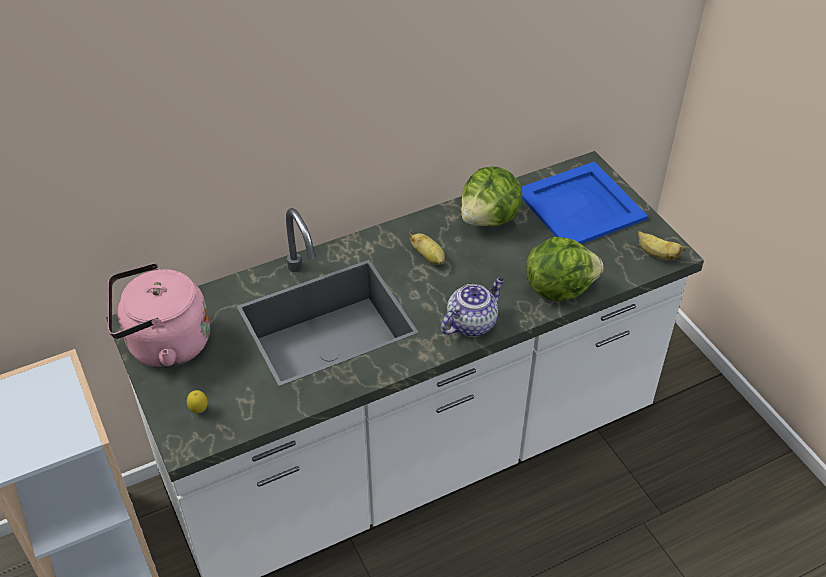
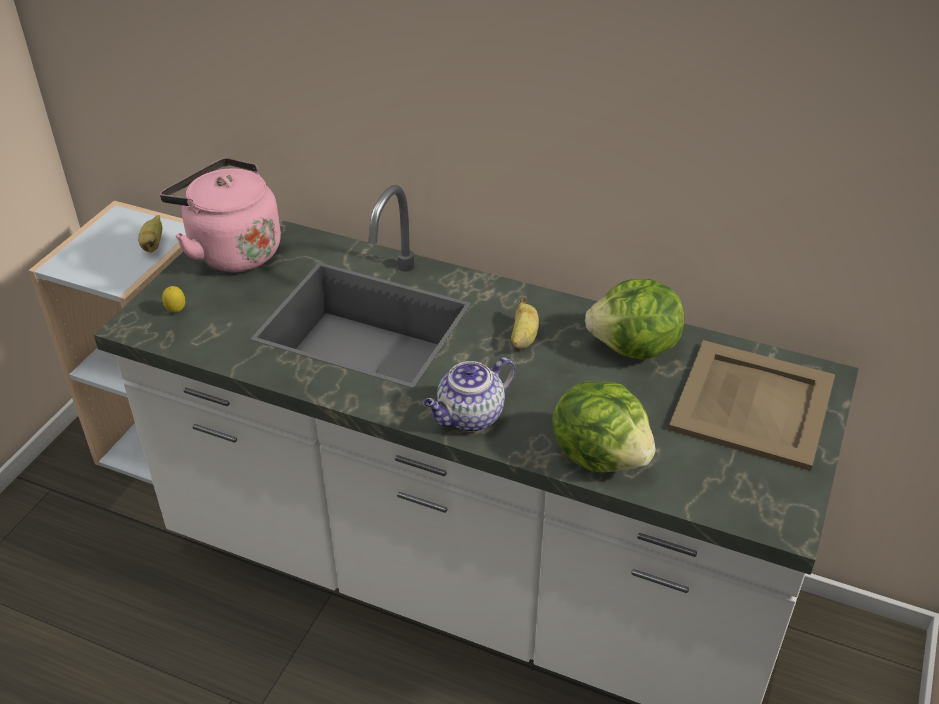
camera: 50 degrees right, 5 degrees down
(472, 323) = (469, 417): teapot -> teapot turned 135 degrees clockwise
(582, 205) = (754, 405): blue tray -> beige tray
(656, 254) = (764, 510): banana -> banana (153, 244)

